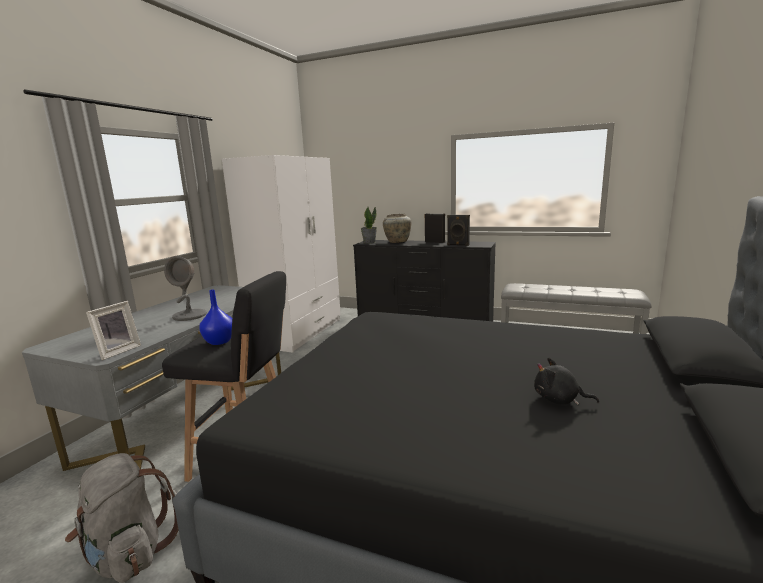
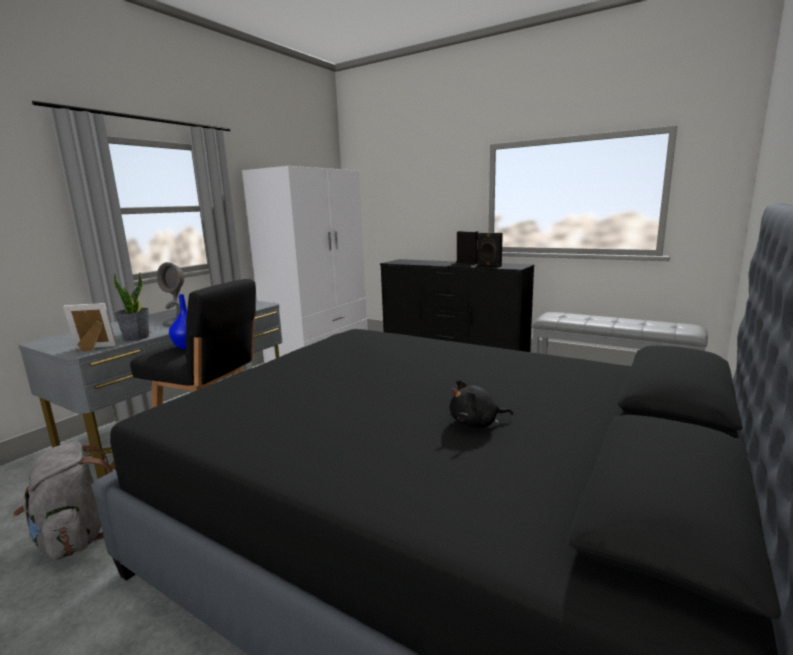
camera: 10 degrees right, 0 degrees up
(117, 351) = (93, 349): picture frame -> picture frame turned 135 degrees counterclockwise
(369, 242) = (398, 261): potted plant -> potted plant (136, 338)
(397, 242) = (428, 262): beige vase -> none
(559, 400) = (477, 423): black plush toy -> black plush toy turned 45 degrees counterclockwise

